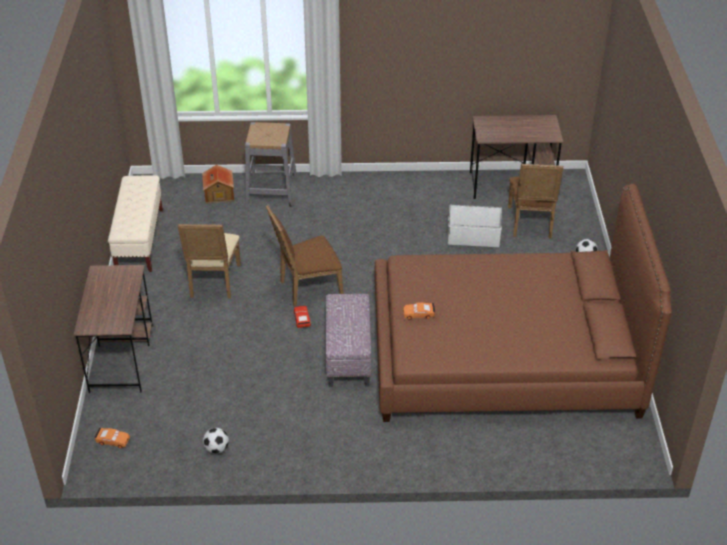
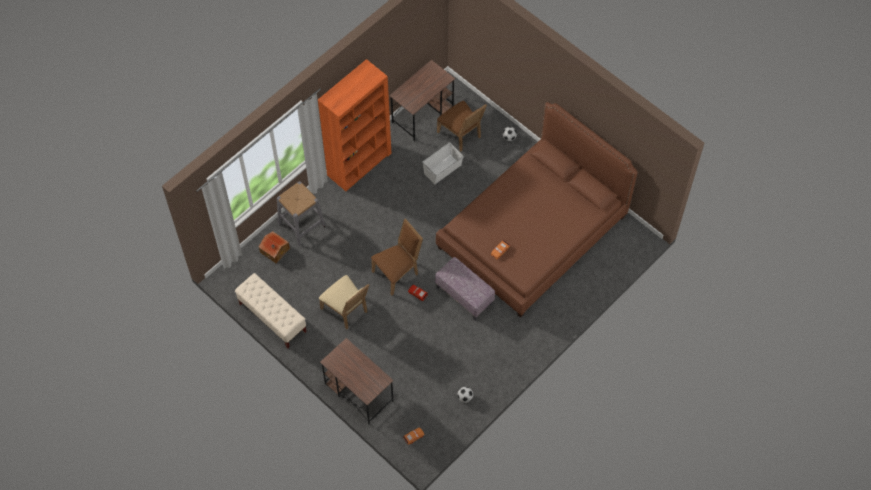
camera: 45 degrees left, 20 degrees up
(307, 288) = (398, 272): brown chair -> brown chair turned 150 degrees counterclockwise
(392, 183) = (359, 164): none -> orange bookcase

